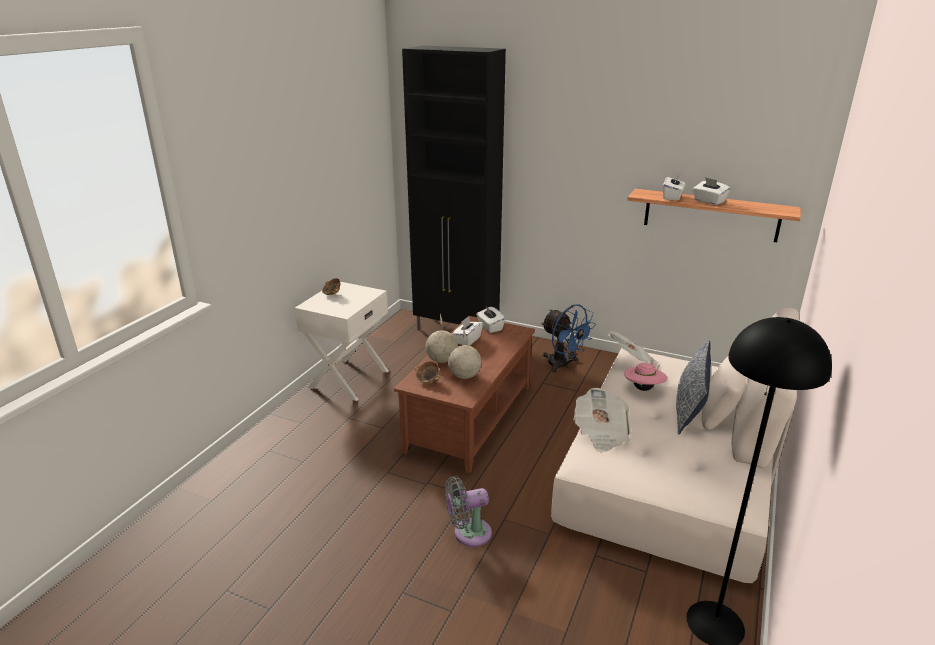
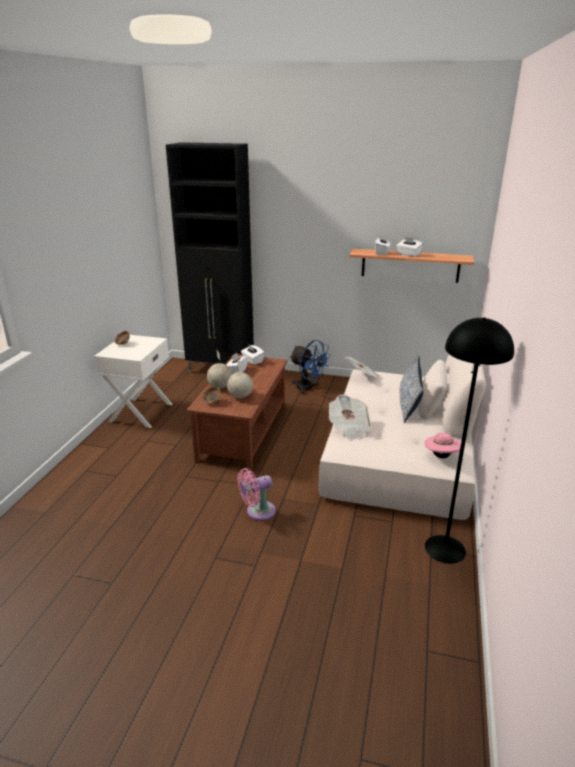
camera: 10 degrees left, 0 degrees up
(468, 533) = (258, 512): grey fan -> pink fan
(643, 388) = (374, 395): pink hat -> pink hat (441, 456)

